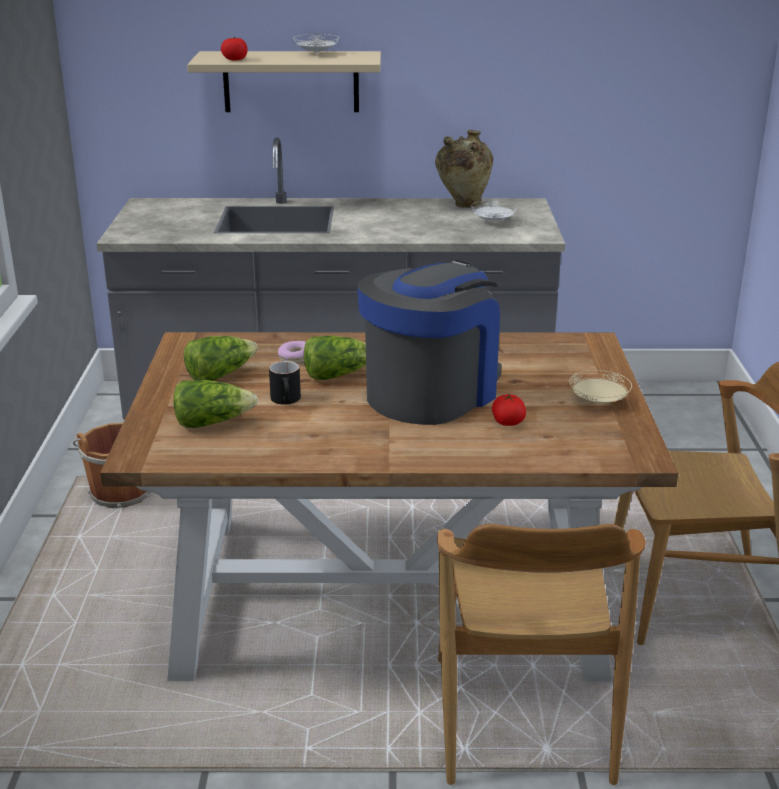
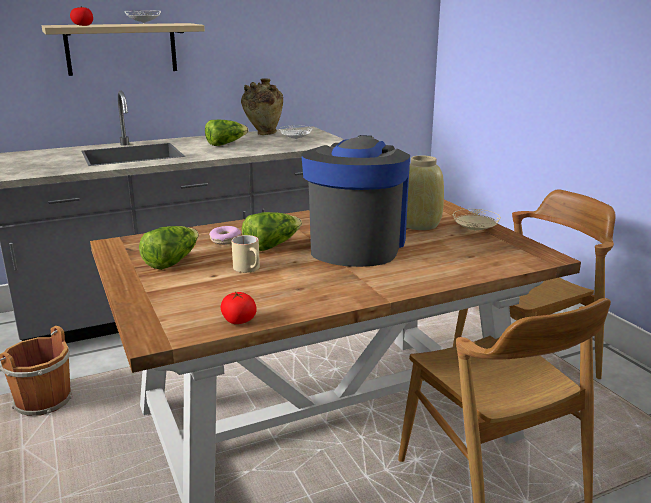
camera: 25 degrees left, 5 degrees down
(212, 422) = (201, 296): lettuce -> lettuce (226, 144)
(287, 400) = (250, 269): black mug -> beige mug
(507, 423) = (433, 253): tomato -> tomato (238, 321)
(538, 379) = (419, 225): none -> beige vase

